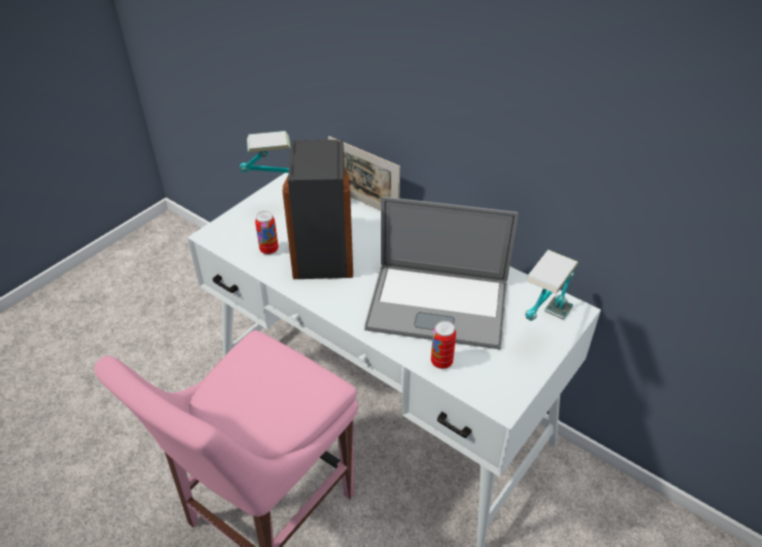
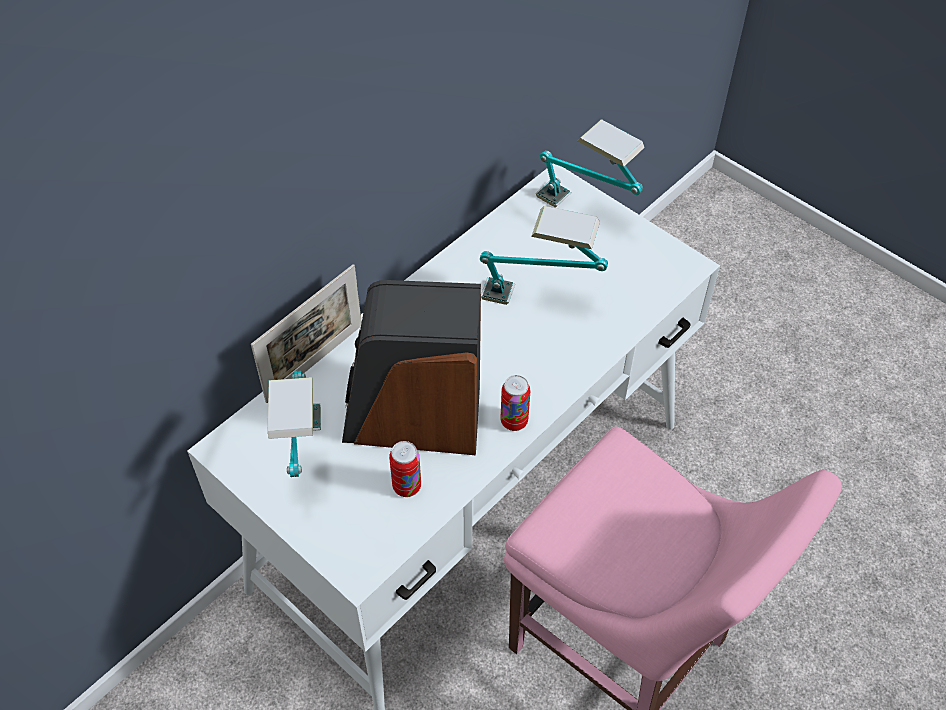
camera: 85 degrees left, 10 degrees up
(437, 305) = (539, 302): laptop -> table lamp
(441, 362) = (630, 309): can -> can (514, 421)

